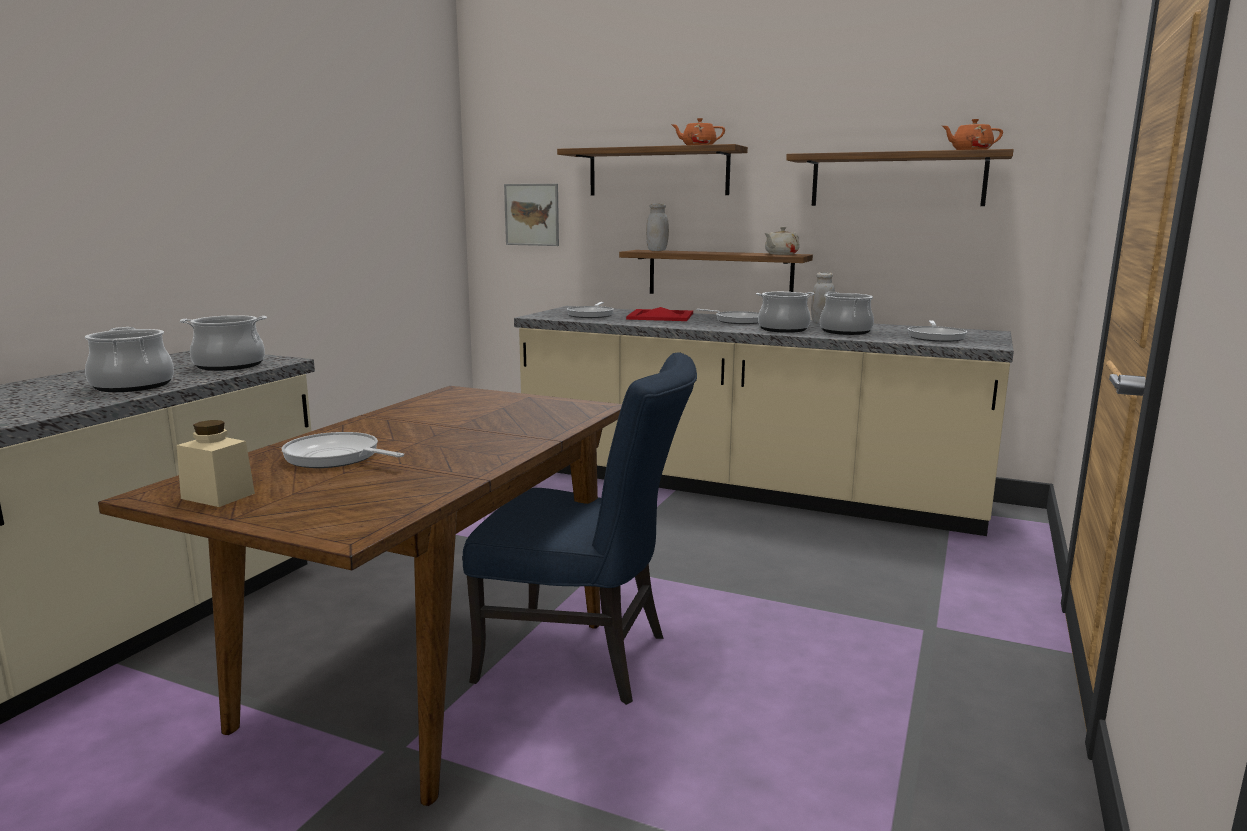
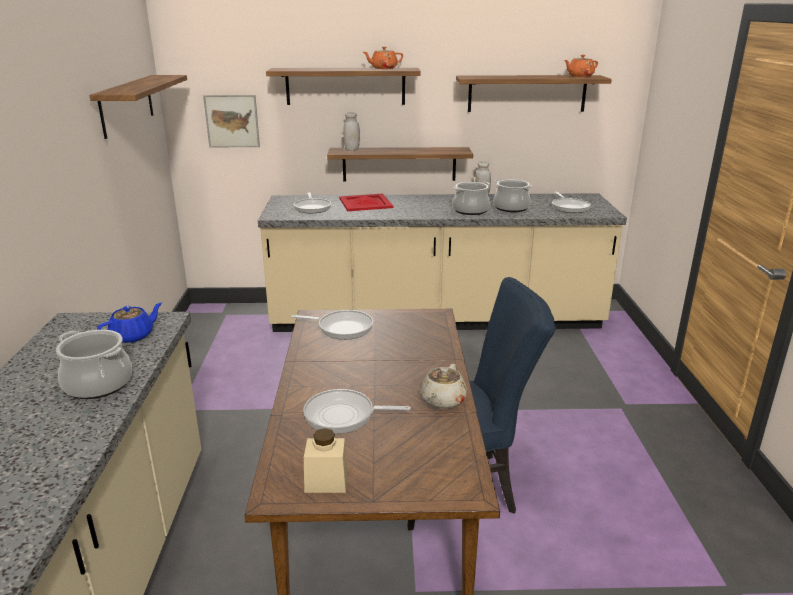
camera: 25 degrees left, 10 degrees up
(229, 365) = (133, 336): cooking pot -> blue teapot
(395, 176) = (127, 105): none -> shelf
(737, 320) = (426, 202): frying pan -> frying pan (342, 328)
(781, 254) = (451, 150): beige teapot -> beige teapot (442, 400)

